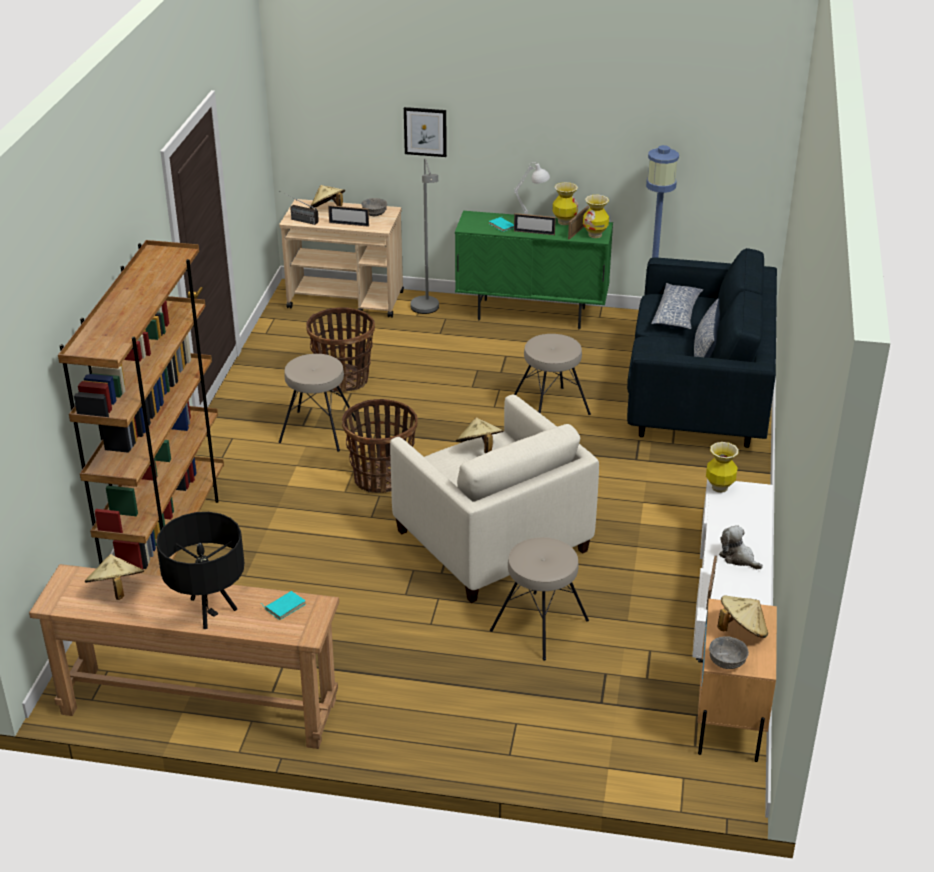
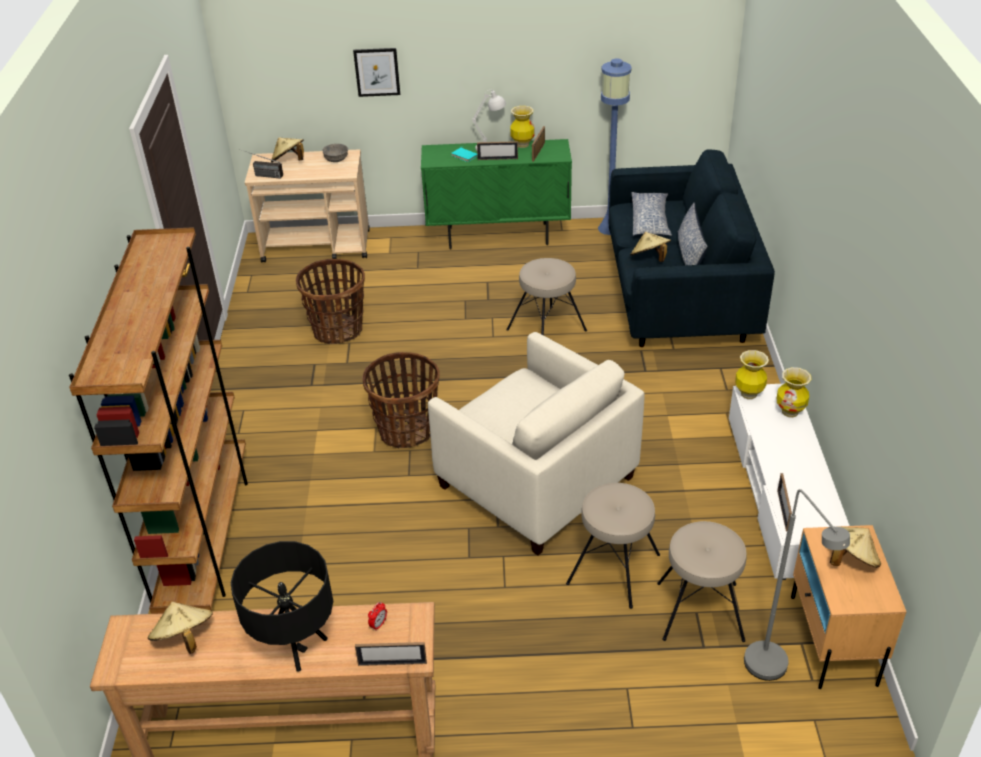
camera: 10 degrees left, 5 degrees up
(284, 606) = (378, 624): turquoise book -> alarm clock
(318, 430) = (328, 388): beige stool -> beige stool (699, 610)
(349, 224) = (314, 173): picture frame -> picture frame (392, 663)
(427, 311) = (398, 246): grey floor lamp -> grey floor lamp (773, 671)
(479, 448) = (512, 393): beige hat -> beige hat (649, 259)
(595, 235) = (556, 154): vase -> vase (790, 412)
(726, 663) = (850, 601): grey bowl -> none
(738, 558) = (795, 468): plush toy -> none

